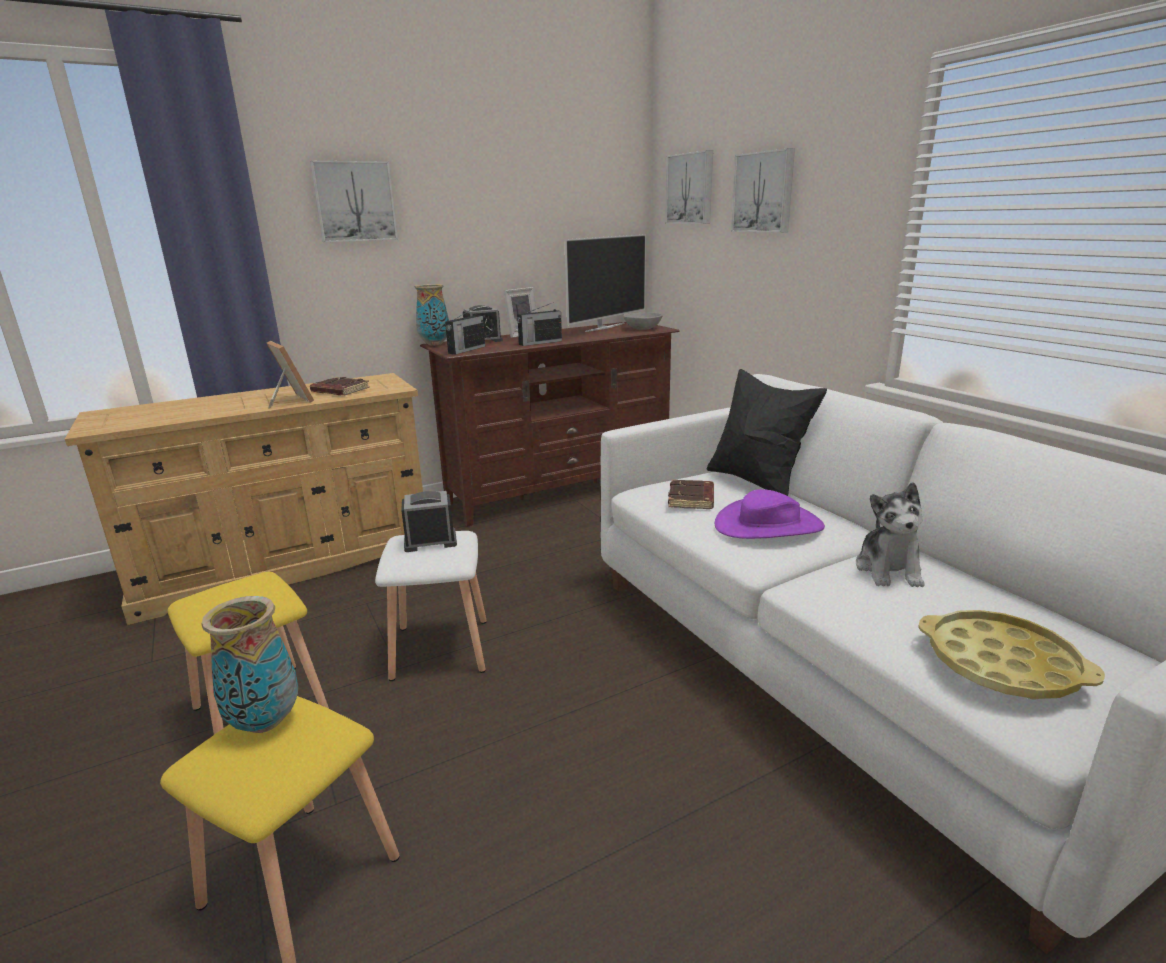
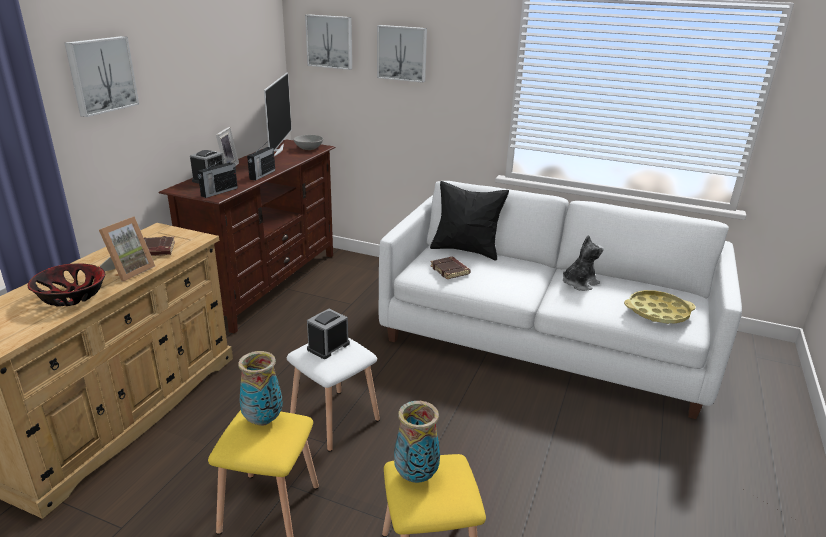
camera: 40 degrees left, 5 degrees up
(213, 409) = (72, 296): none -> bowl
(289, 401) = (128, 271): picture frame -> picture frame turned 105 degrees clockwise
(435, 344) = (174, 189): vase -> vase (263, 419)
(466, 350) = (218, 192): radio -> radio turned 45 degrees clockwise
(768, 526) = (506, 275): purple hat -> none
(889, 570) = (579, 283): plush toy -> plush toy turned 90 degrees counterclockwise

